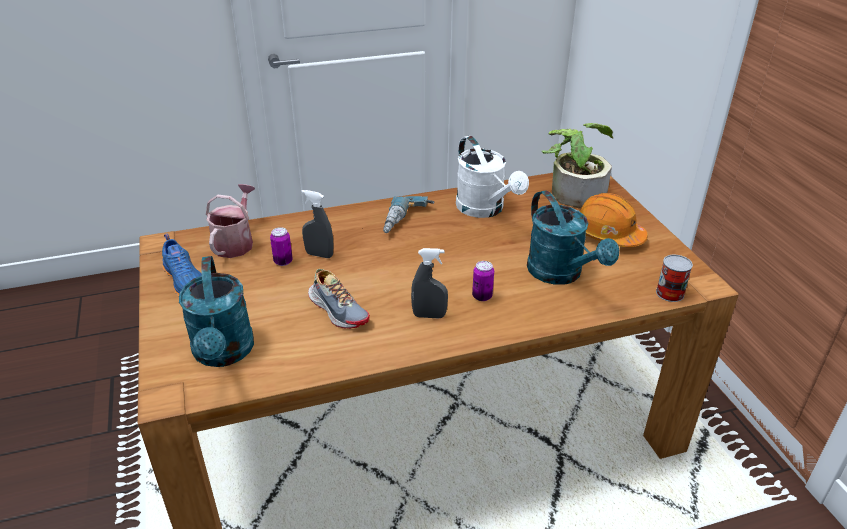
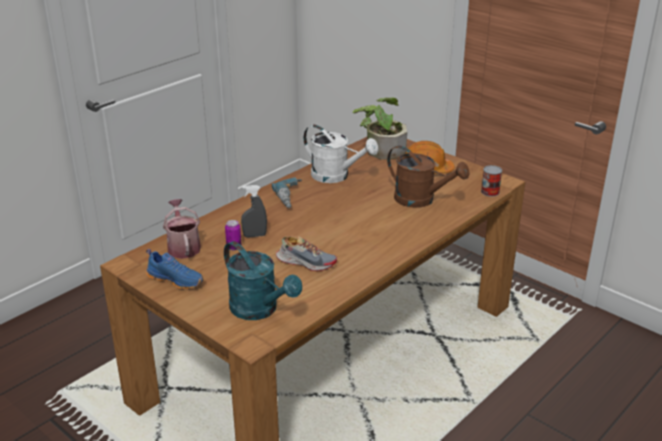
camera: 30 degrees left, 5 degrees down
(429, 315) = (367, 247): grey spray bottle -> none
(482, 296) = (387, 226): can -> none
(561, 274) = (421, 200): turquoise watering can -> brown watering can

